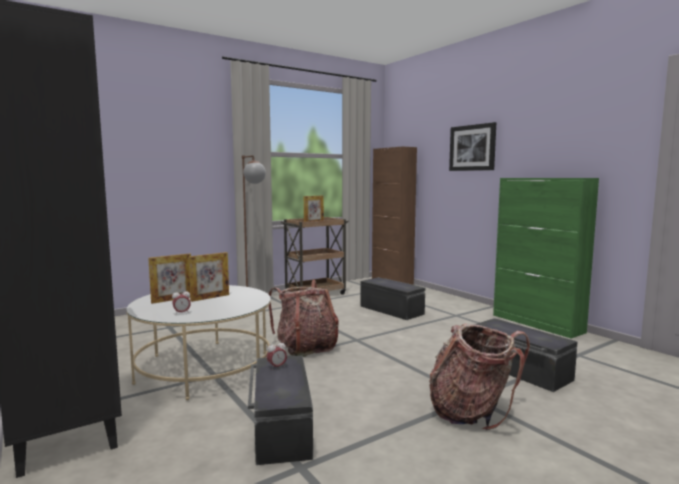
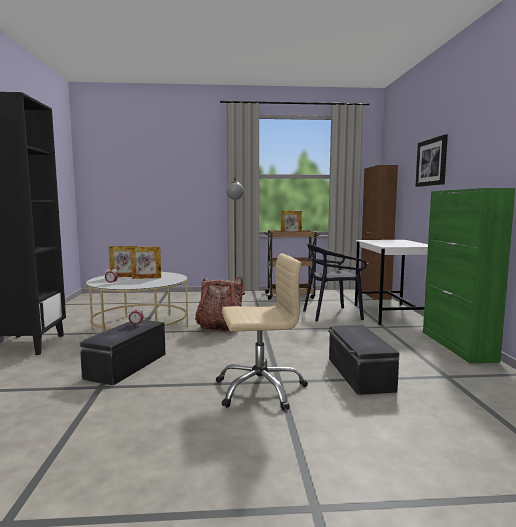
camera: 30 degrees right, 0 degrees up
(392, 310) = (332, 314): black storage box -> black chair
(440, 300) = (391, 314): none -> white desk
(472, 412) = (260, 389): backpack -> beige office chair

